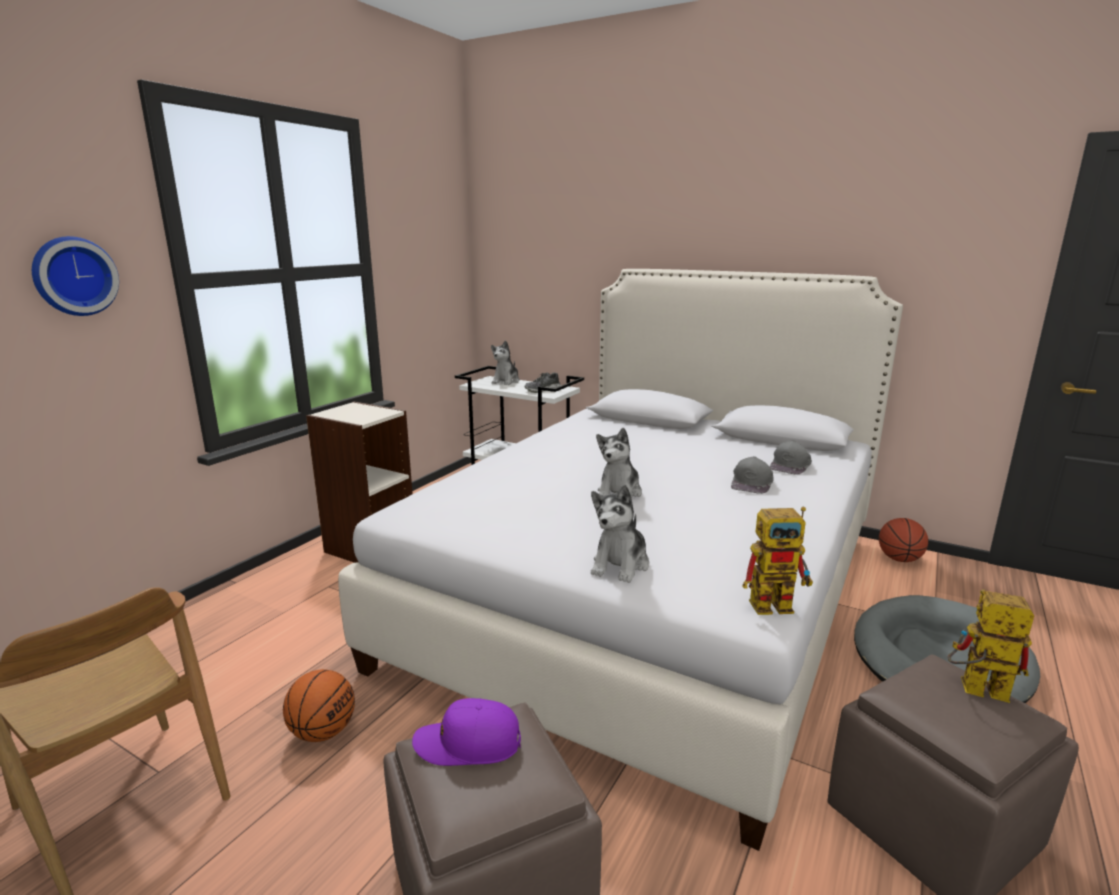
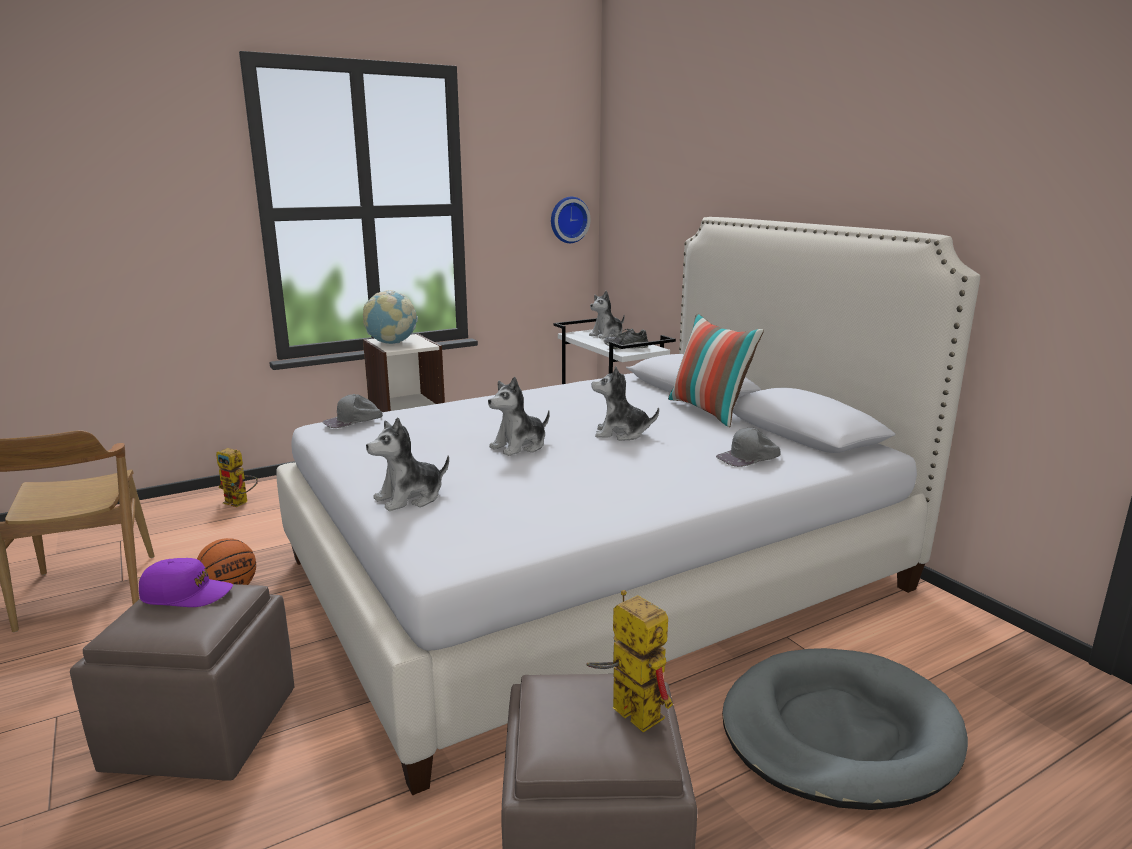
camera: 30 degrees right, 0 degrees up
(73, 276) = (175, 207): wall clock -> wall clock (568, 219)
(348, 415) = (391, 343): none -> globe
(468, 744) = (186, 594): purple cap -> purple cap turned 150 degrees clockwise
(672, 465) = (621, 433): none -> plush toy
(697, 434) = (709, 411): none -> pillow
(752, 483) = (668, 464): grey cap -> grey cap (353, 421)
(778, 604) = (476, 560): toy robot -> toy robot (241, 502)
(899, 559) = (951, 623): basketball -> none

